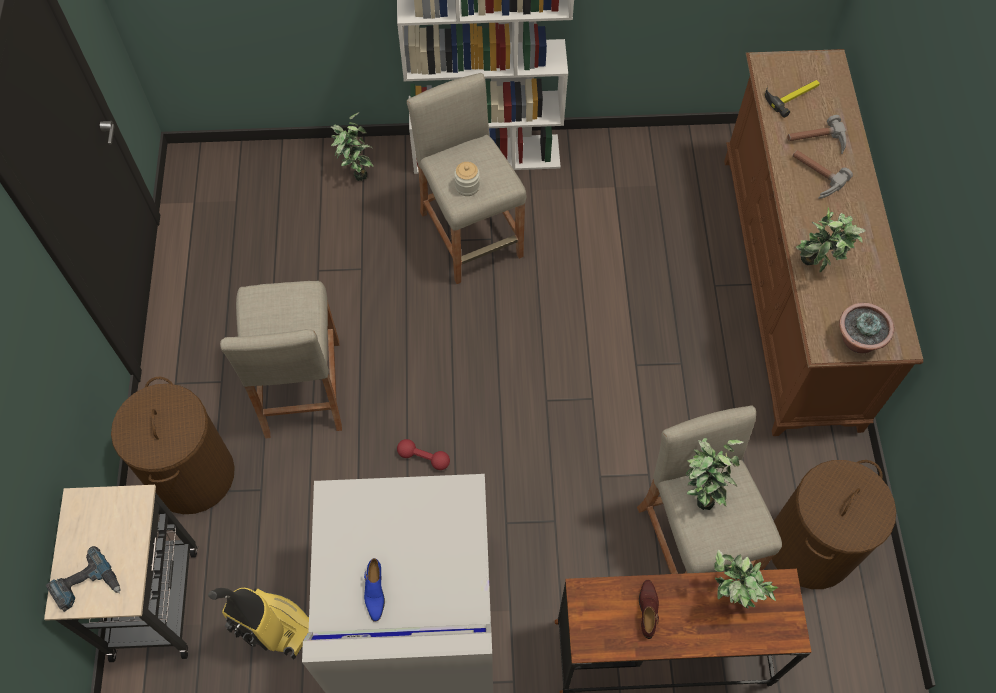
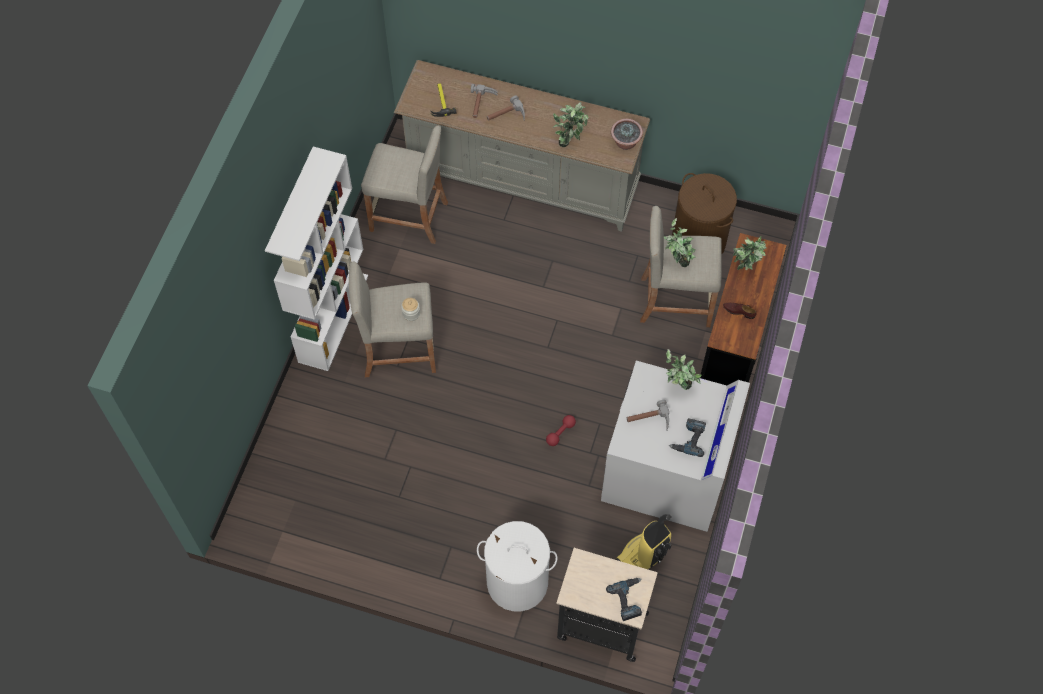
camera: 70 degrees left, 0 degrees up
(192, 474) = (517, 582): brown laundry basket -> white laundry basket
(301, 388) = (478, 495): beige stool -> beige stool (409, 216)
(356, 172) = (308, 409): potted plant -> potted plant (678, 387)
(374, 592) = (689, 439): blue shoe -> power drill
(386, 524) = (649, 421): none -> hammer
(786, 287) = (522, 181): brown cabinet -> grey cabinet

